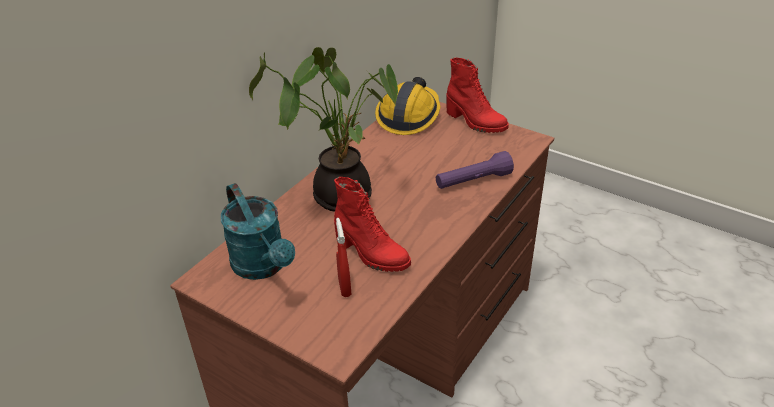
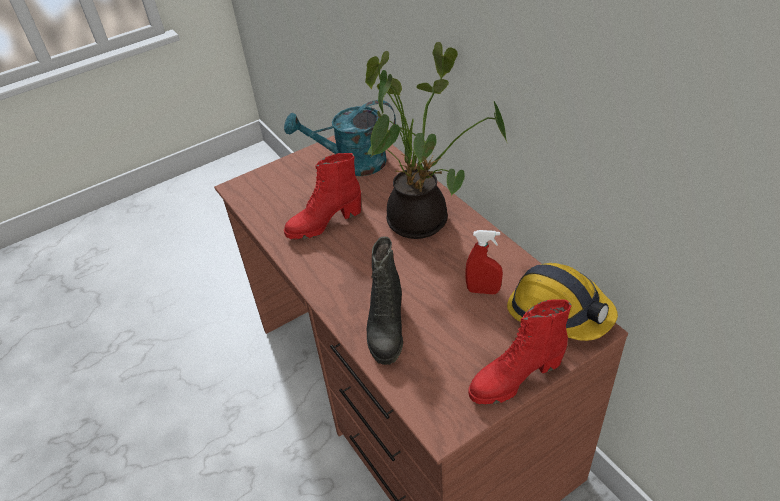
camera: 115 degrees right, 5 degrees up
(344, 287) = (297, 201): red spray bottle -> red spray bottle (483, 290)
(473, 181) = (385, 328): purple flashlight -> black boot

